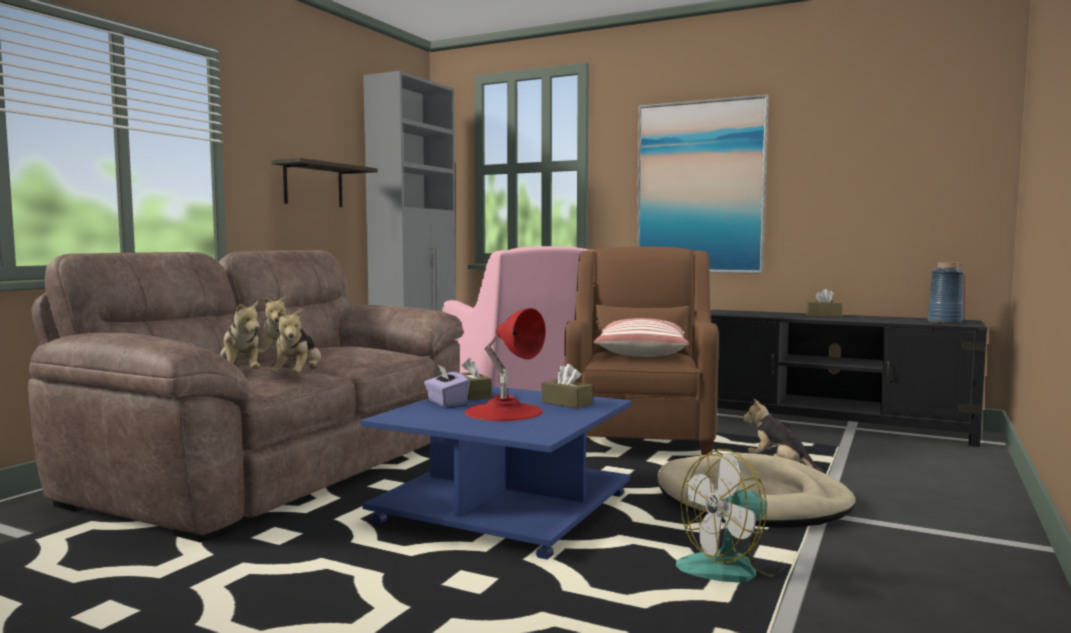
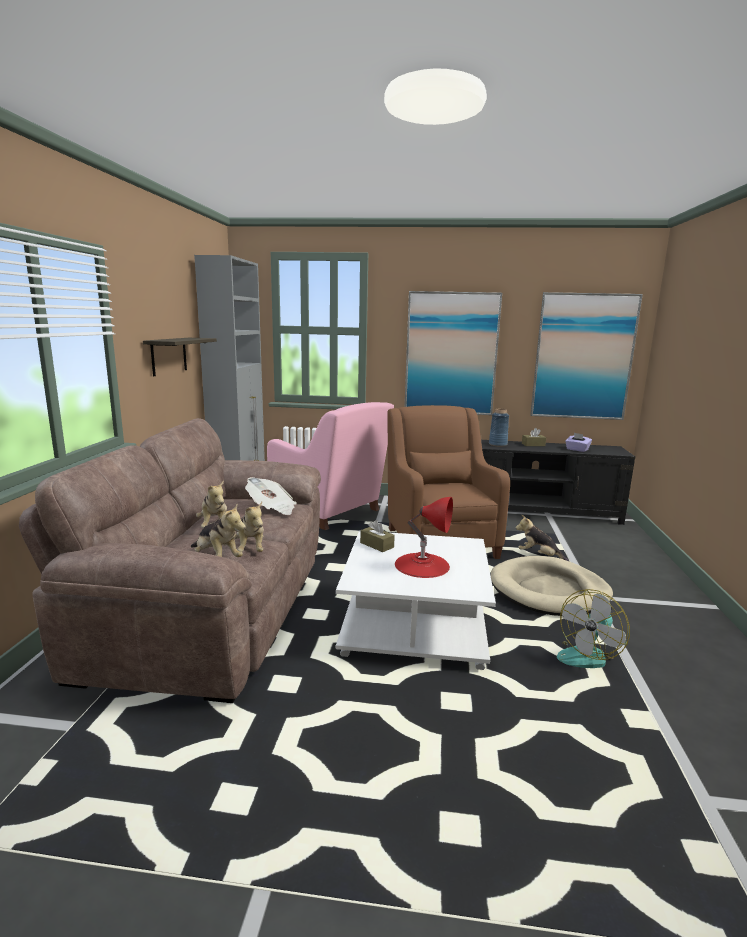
camera: 20 degrees left, 10 degrees up
(371, 352) = (272, 509): none -> newspaper
(446, 402) = (370, 558): purple tissue box -> purple tissue box (577, 450)
(503, 508) = (413, 624): blue coffee table -> white coffee table
(566, 403) = (449, 548): brown tissue box -> none
(641, 354) = (452, 490): pillow -> none
(902, 179) = (583, 357): none -> picture
(944, 322) = (607, 451): blue vase -> blue vase (497, 444)

